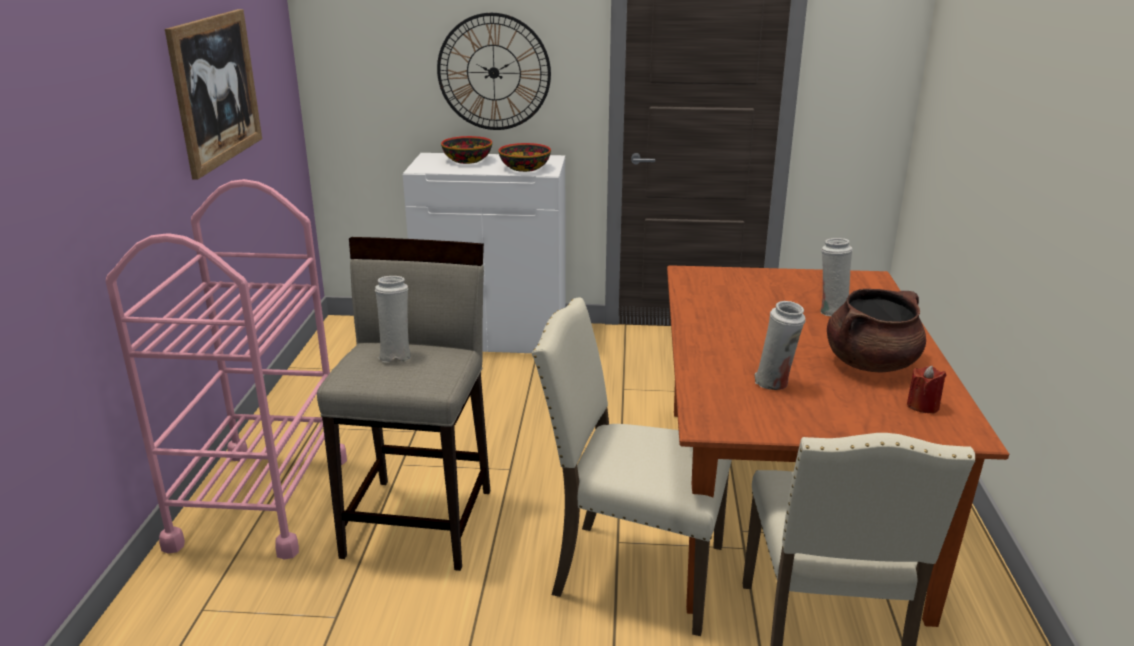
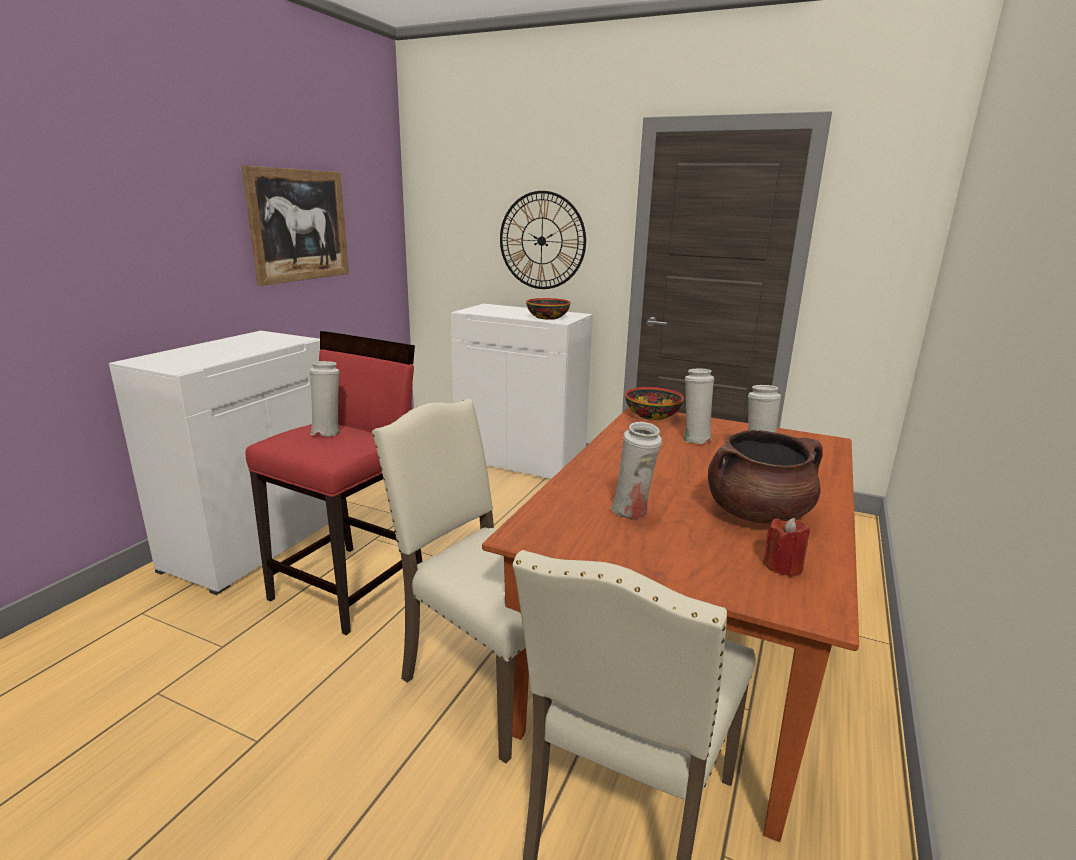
camera: 20 degrees right, 5 degrees down
(260, 501) = (255, 543): pink cart -> white cabinet
(420, 521) = (350, 586): beige stool -> red stool
(467, 160) = (510, 310): bowl -> bowl (652, 415)
(761, 296) = (694, 439): none -> white vase

